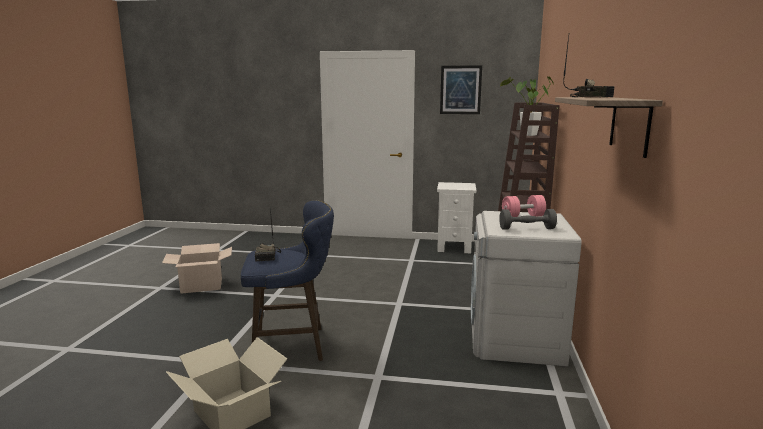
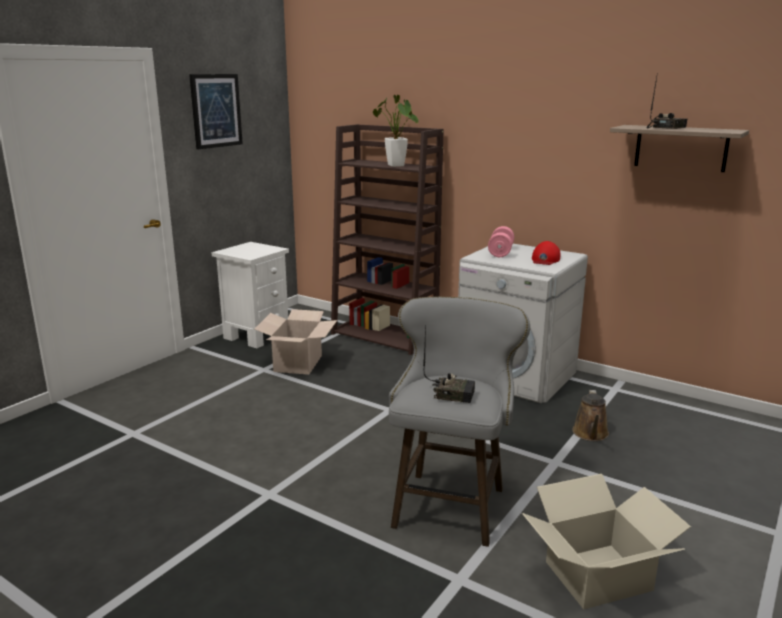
camera: 65 degrees left, 5 degrees up
(202, 285) = (131, 571): cardboard box -> cardboard box (297, 363)
(293, 345) = (451, 504): blue stool -> grey stool
(442, 388) = (590, 434): none -> brown watering can
(527, 229) = (545, 259): grey dumbbell -> red cap

